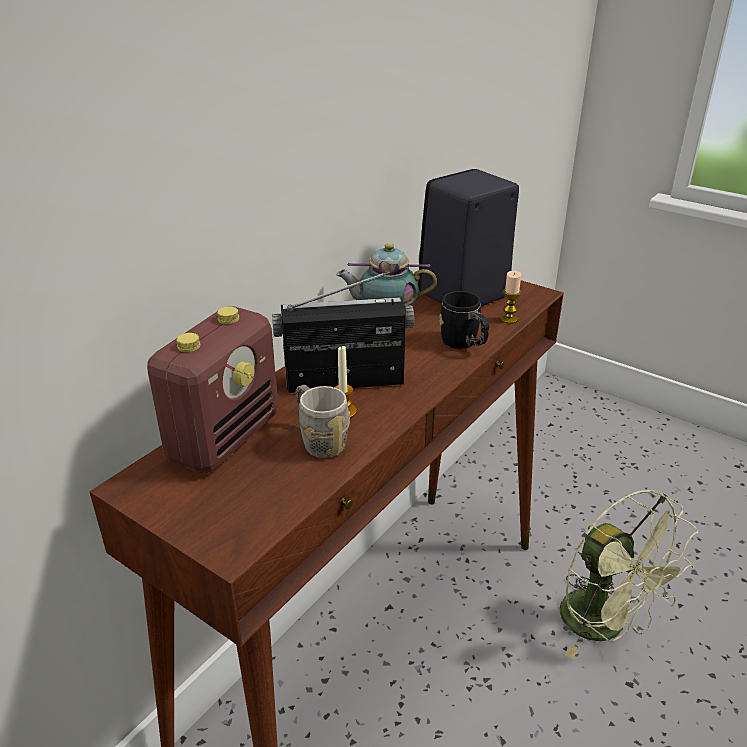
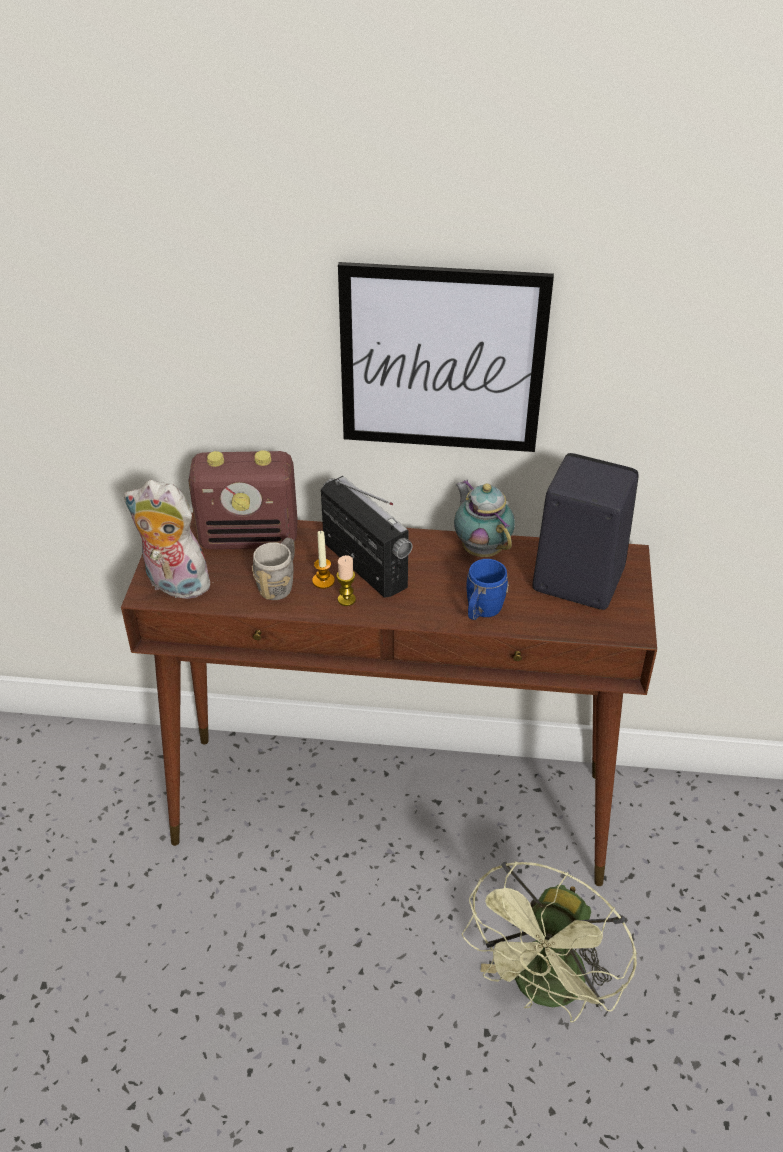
camera: 60 degrees right, 10 degrees up
(239, 520) = (174, 585): none -> plush toy
(311, 137) = (442, 360): none -> picture
(464, 344) = (481, 611): black mug -> blue mug
(508, 319) = (556, 626): candle -> candle (346, 599)

